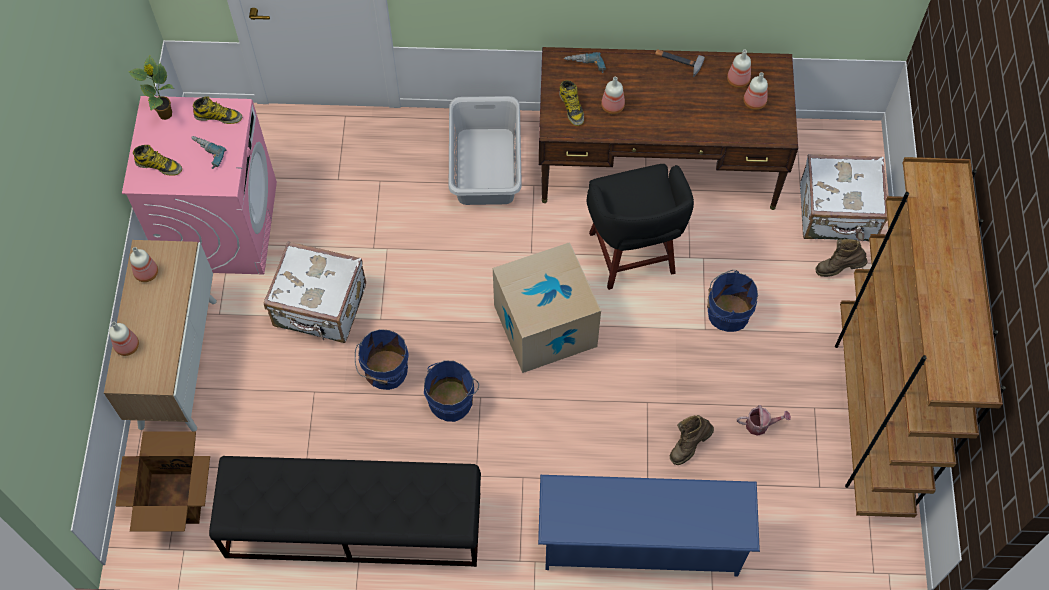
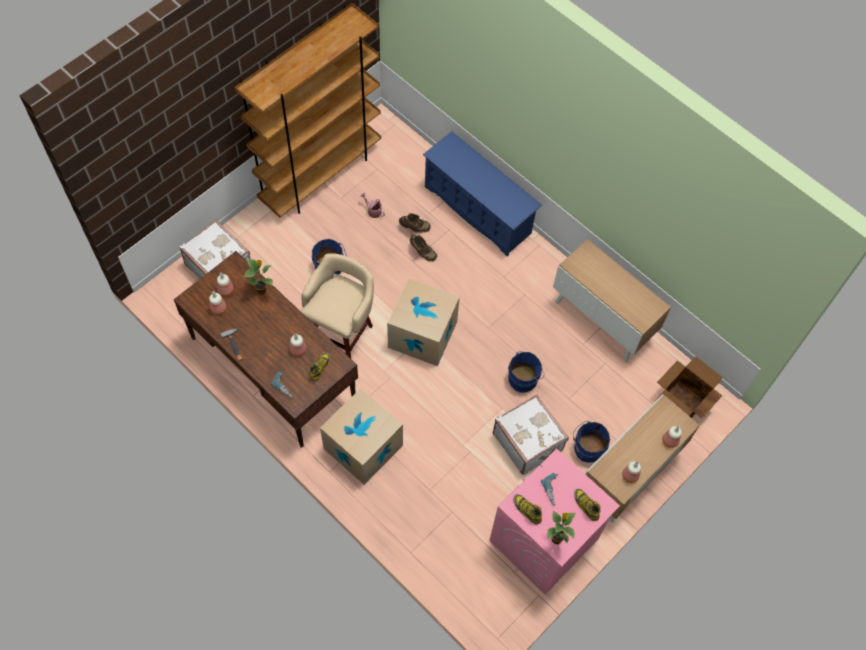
camera: 140 degrees left, 0 degrees up
(353, 525) = (603, 320): black bench -> cabinet
(452, 399) = (503, 337): blue bucket -> blue bucket (587, 448)
(486, 166) = (363, 447): grey laundry basket -> cardboard box
(633, 256) = (342, 331): black stool -> beige stool
(719, 132) = (262, 290): none -> potted plant
(838, 268) = (253, 243): brown boot -> brown boot (422, 252)

